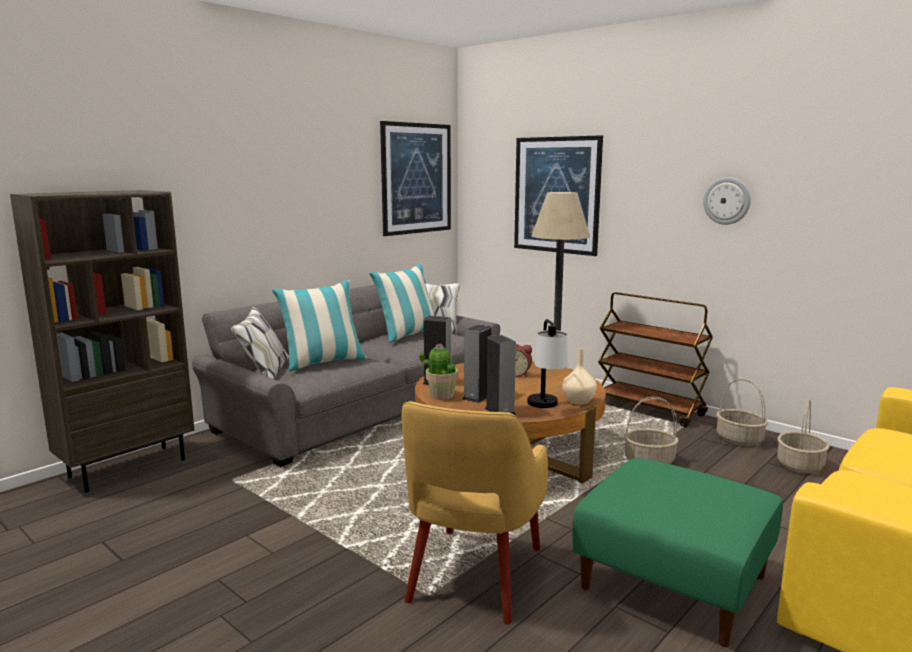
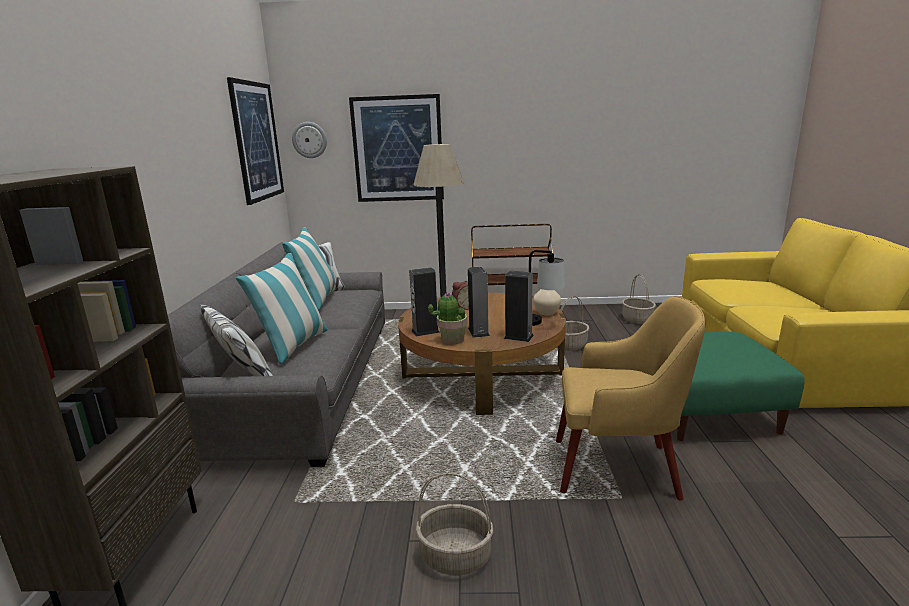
camera: 40 degrees left, 5 degrees up
(473, 576) = (619, 468): yellow armchair -> yellow armchair turned 60 degrees counterclockwise
(727, 201) = (550, 143): wall clock -> wall clock (309, 140)
(738, 439) = (587, 315): basket -> basket (454, 557)

